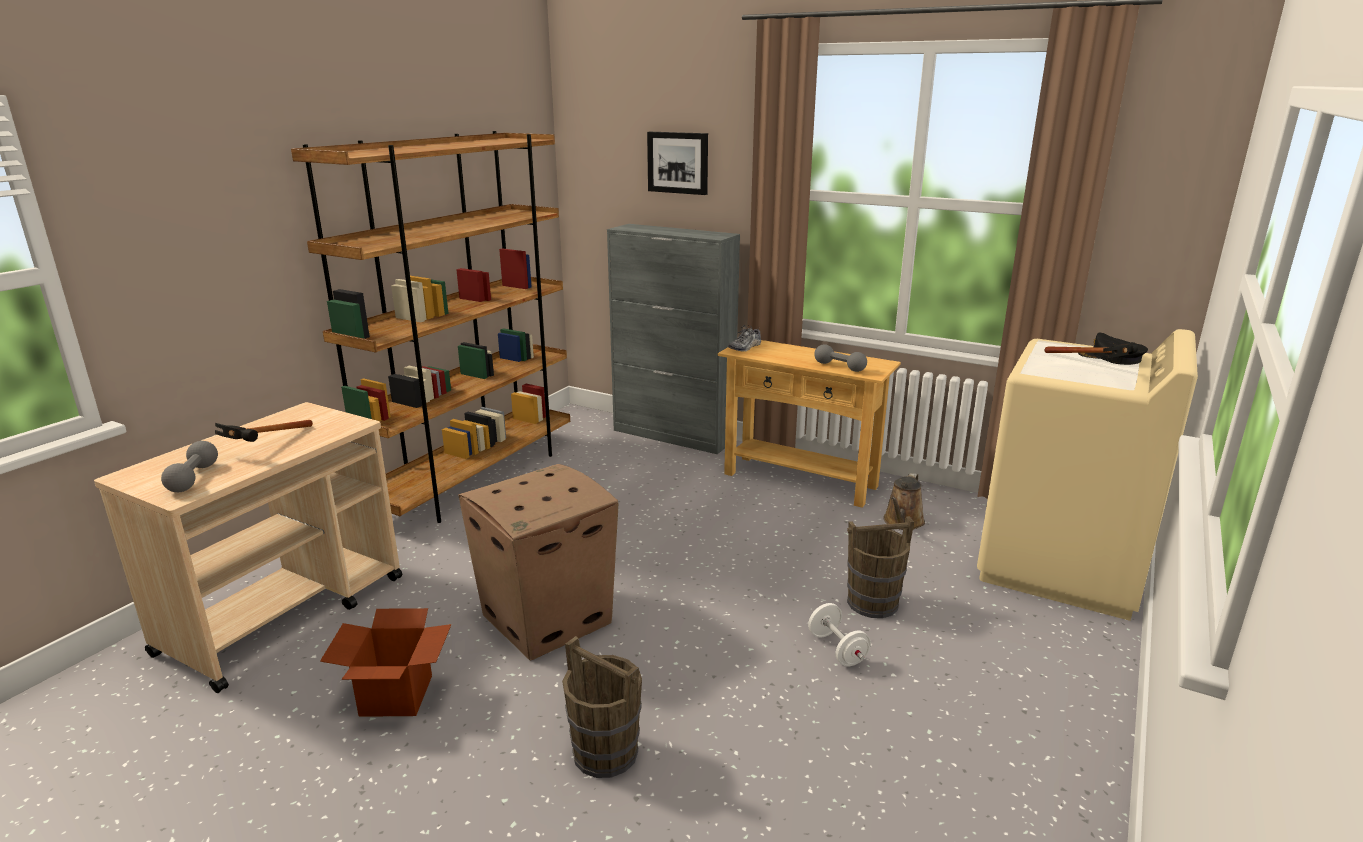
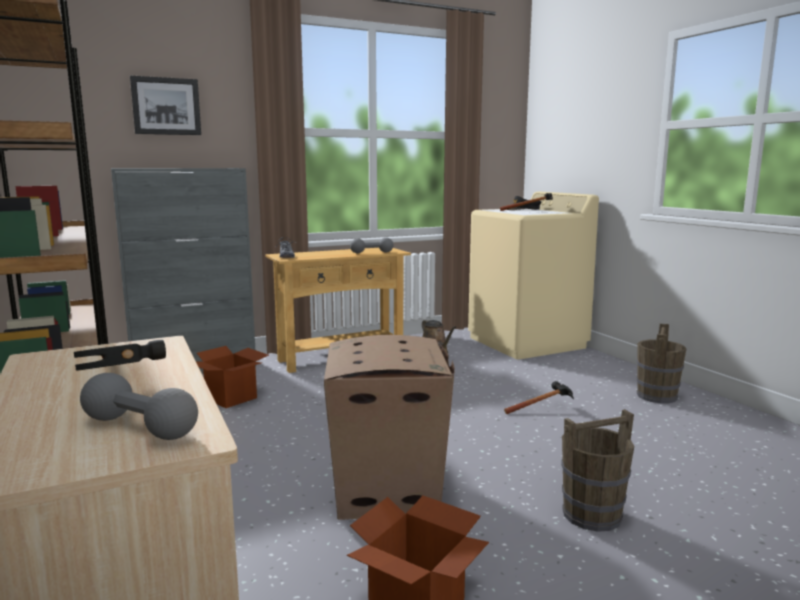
camera: 55 degrees left, 10 degrees down
(636, 477) = (230, 398): none -> cardboard box
(837, 649) = (544, 409): white dumbbell -> hammer
(873, 603) = (508, 386): brown bucket -> brown bucket (656, 396)

